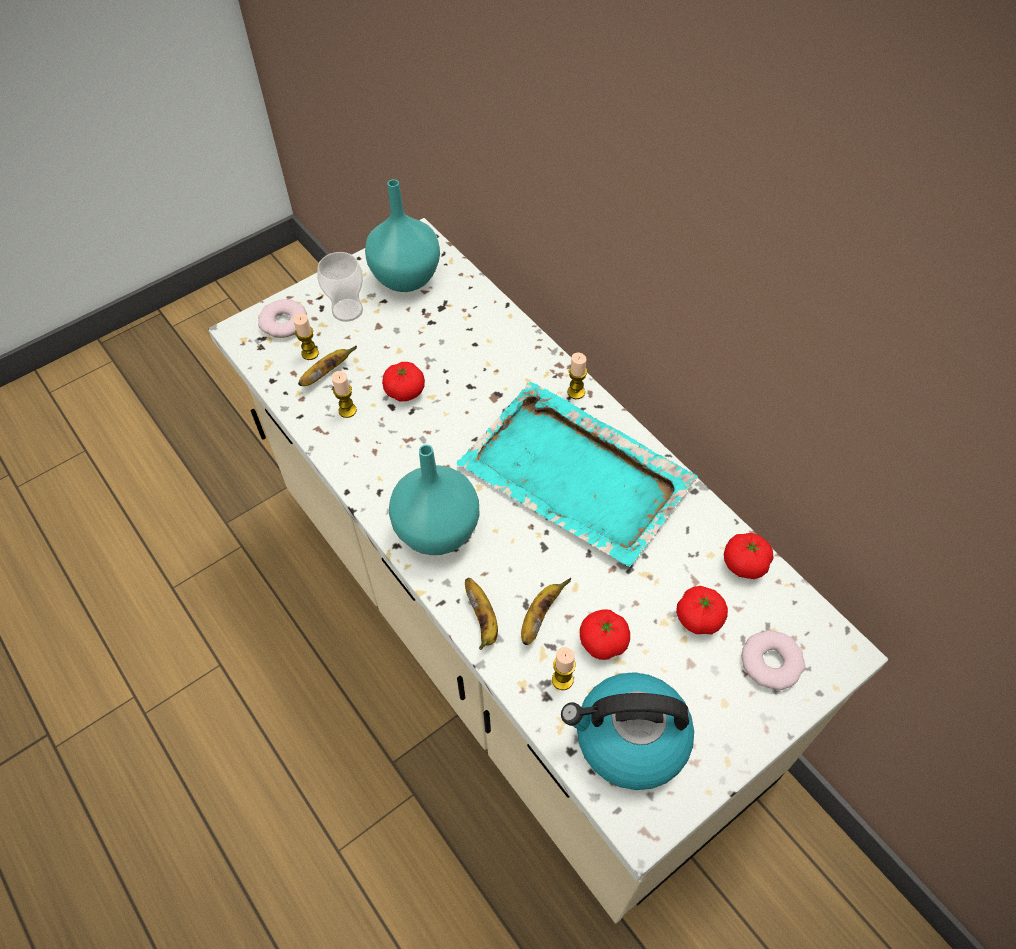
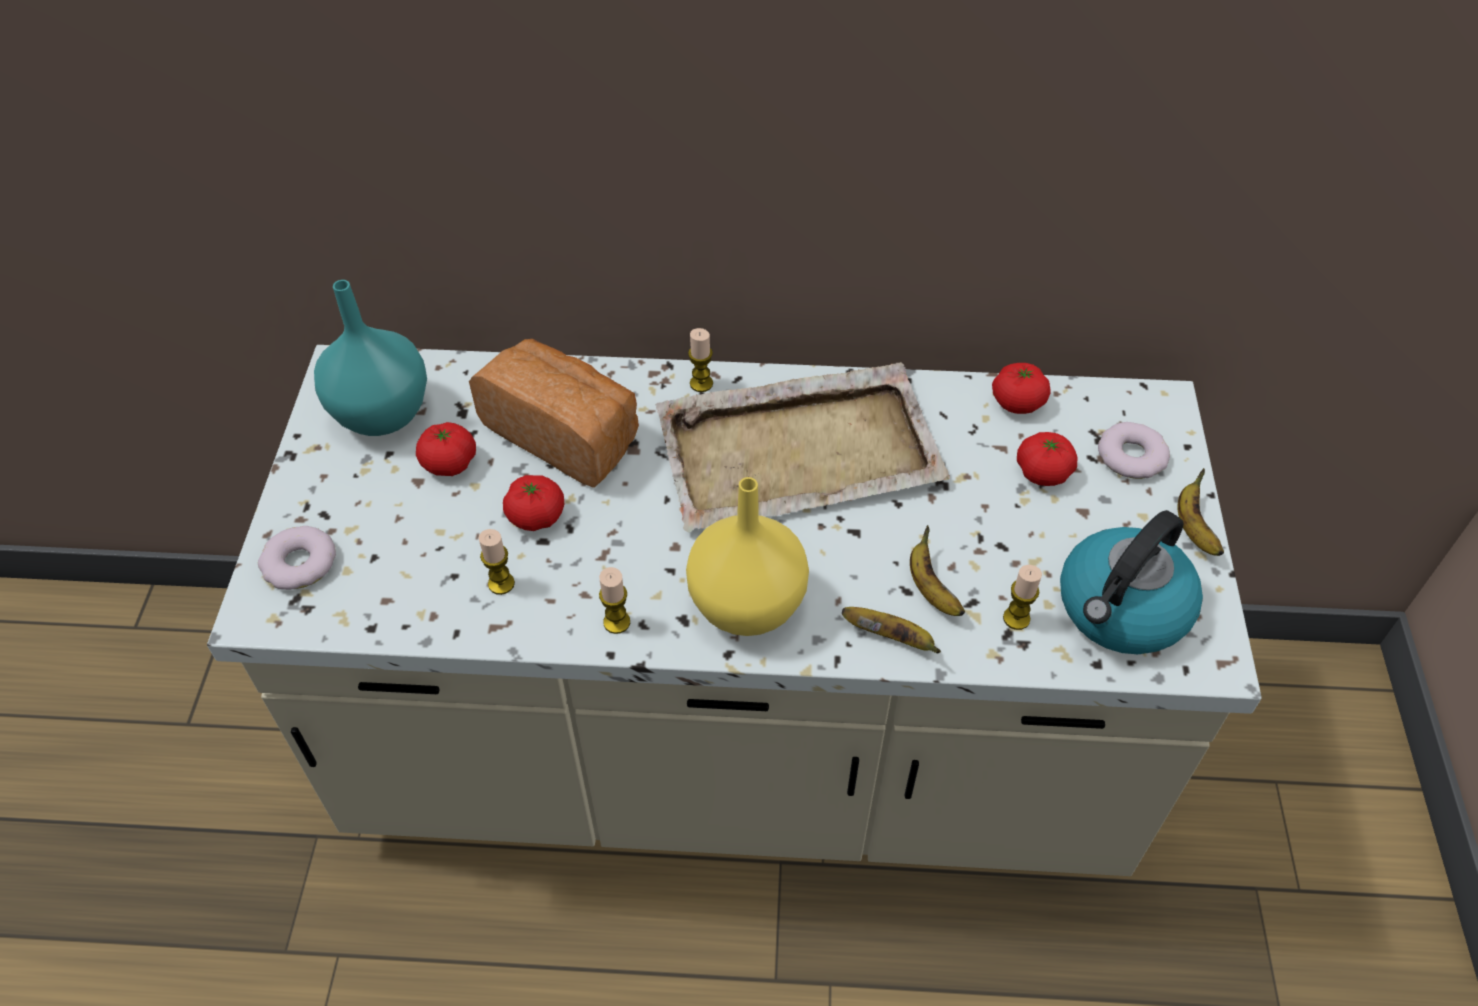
camera: 50 degrees left, 5 degrees down
(310, 353) = (377, 567): candle -> candle (616, 622)
(326, 373) = (425, 570): banana -> banana (1193, 528)
(347, 310) = (359, 493): cup -> none
(436, 530) = (744, 606): turquoise vase -> yellow vase
(473, 360) = (565, 433): none -> bread
(577, 477) = (801, 451): turquoise tray -> beige tray
(603, 641) = (1003, 558): tomato -> tomato (449, 463)

